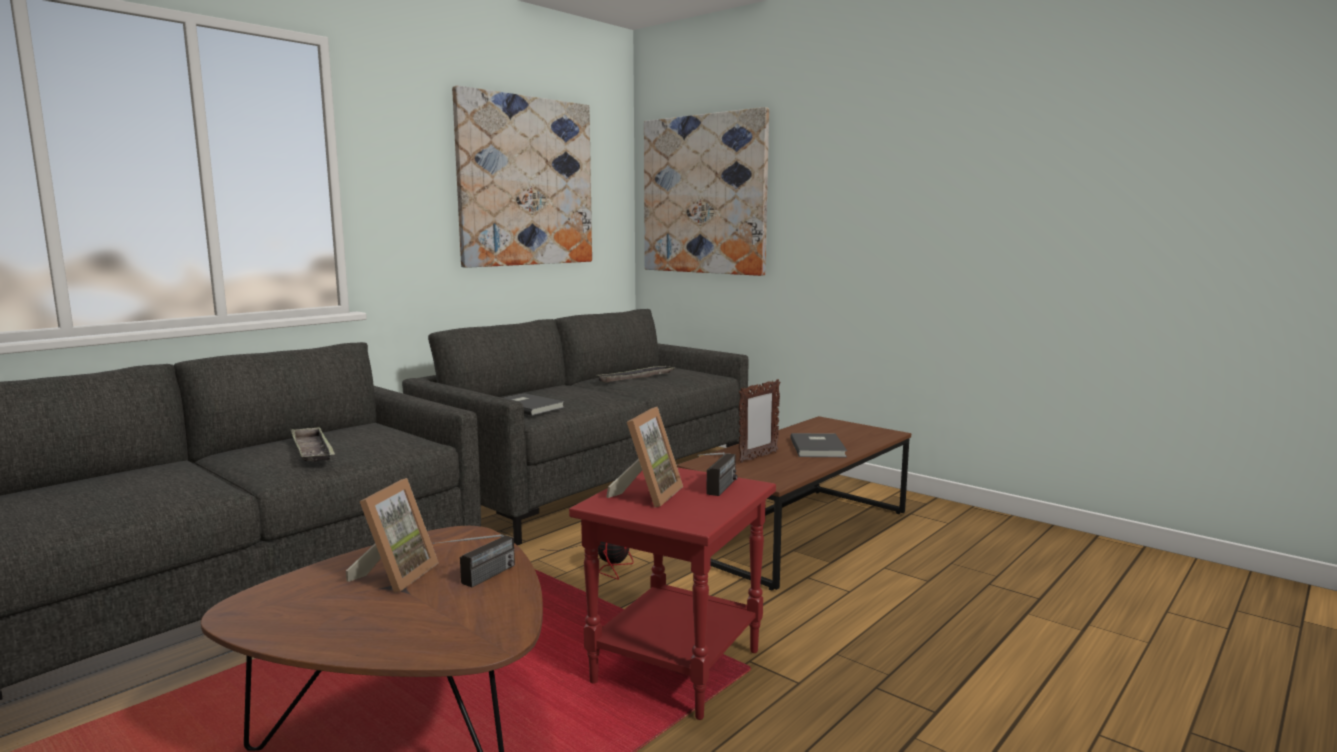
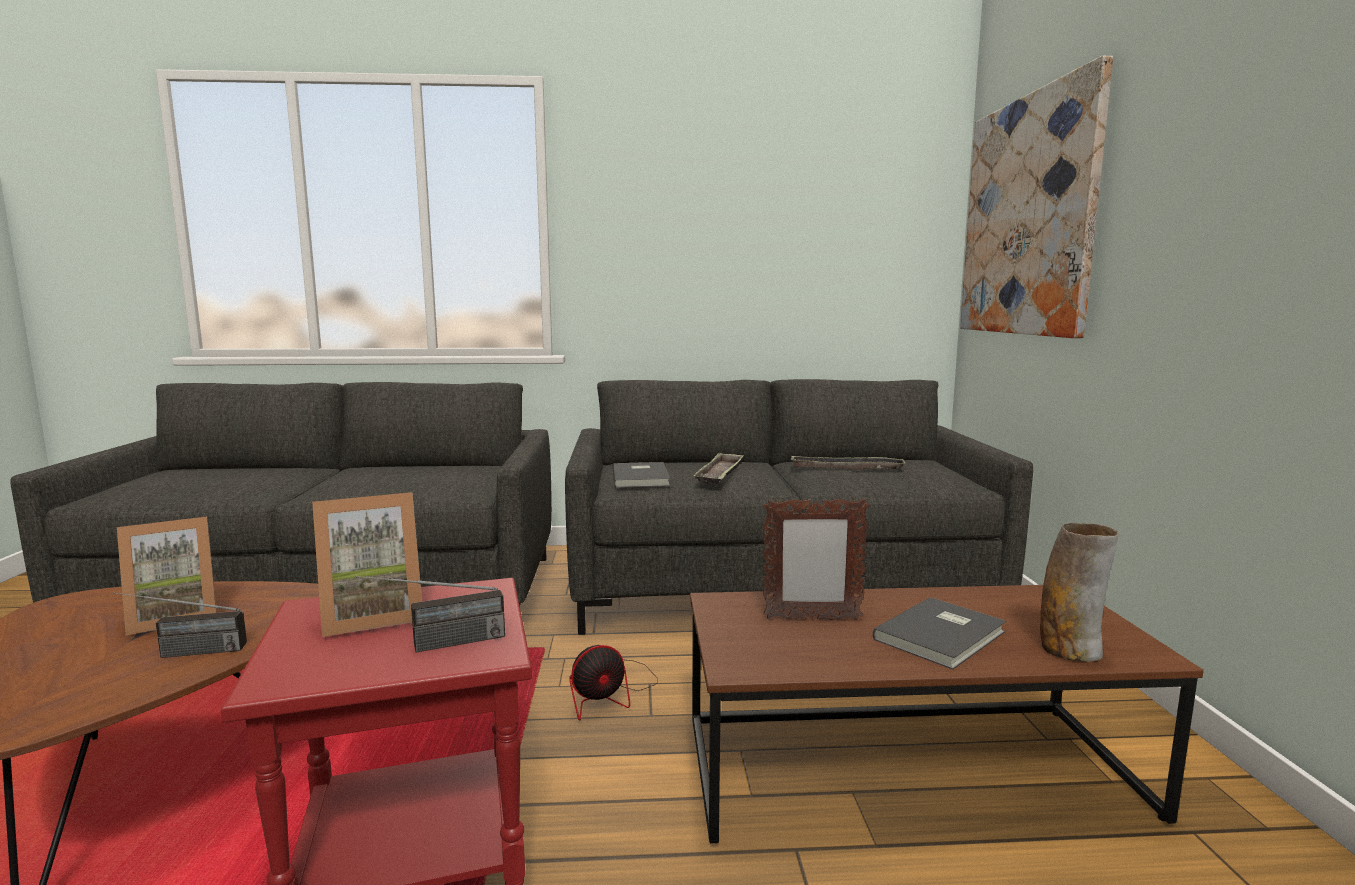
camera: 45 degrees right, 0 degrees up
(312, 451) = (381, 479): tray -> tray (720, 474)
(526, 182) = (782, 215): picture -> none
(866, 439) = (1070, 649): none -> vase

